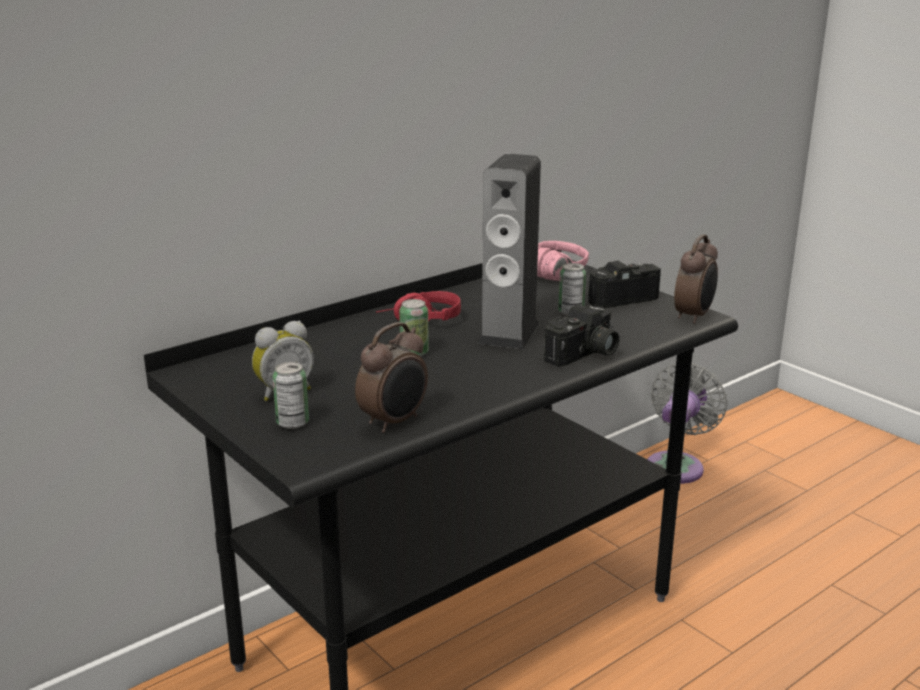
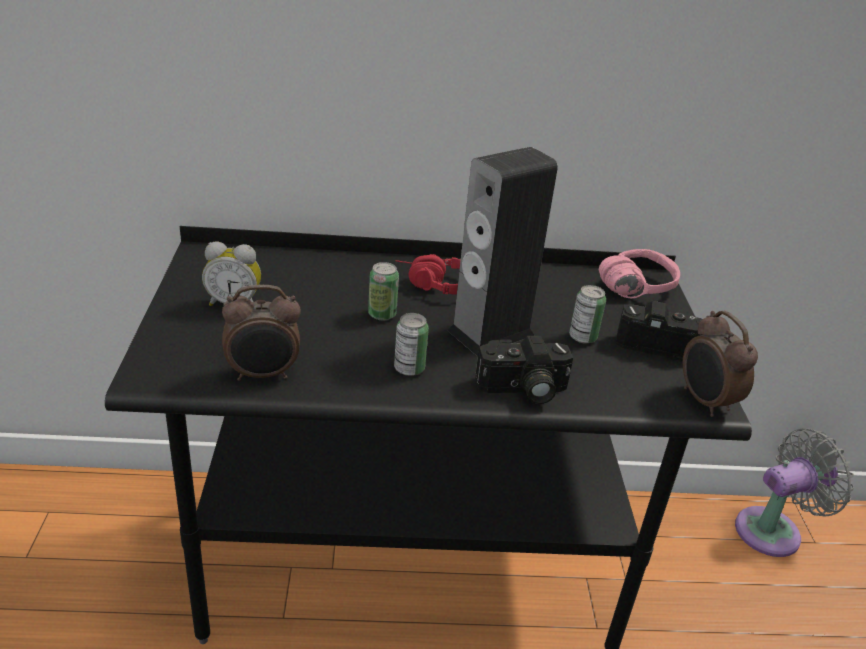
camera: 35 degrees right, 10 degrees up
(292, 423) = (196, 335): can -> can (409, 368)
(694, 316) = (705, 402): alarm clock -> alarm clock turned 90 degrees clockwise

